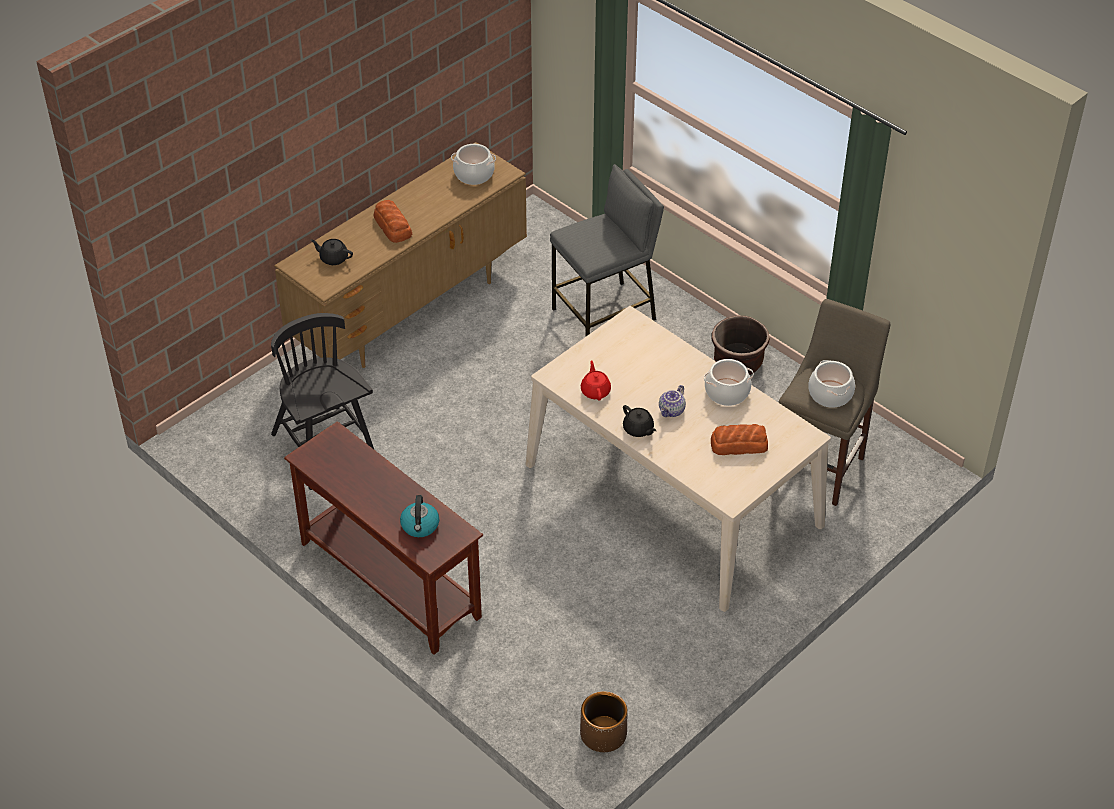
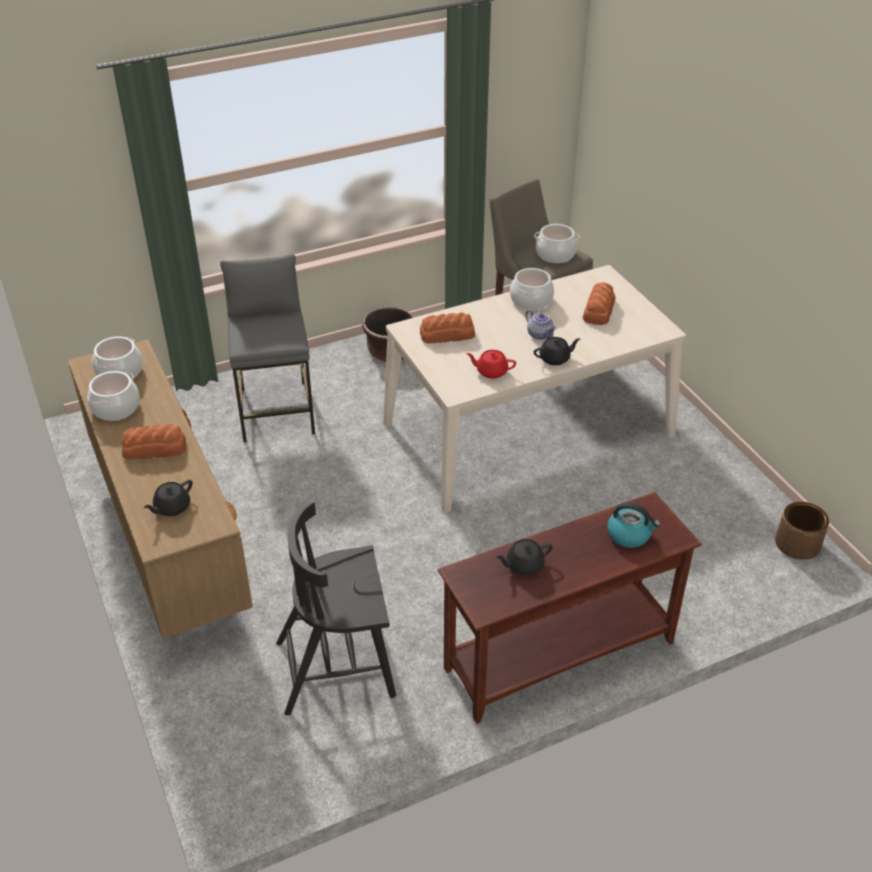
camera: 70 degrees left, 5 degrees down
(359, 468) = (524, 565): none -> black teapot
(430, 189) = (116, 407): none -> cooking pot
(637, 349) = (448, 334): none -> bread

